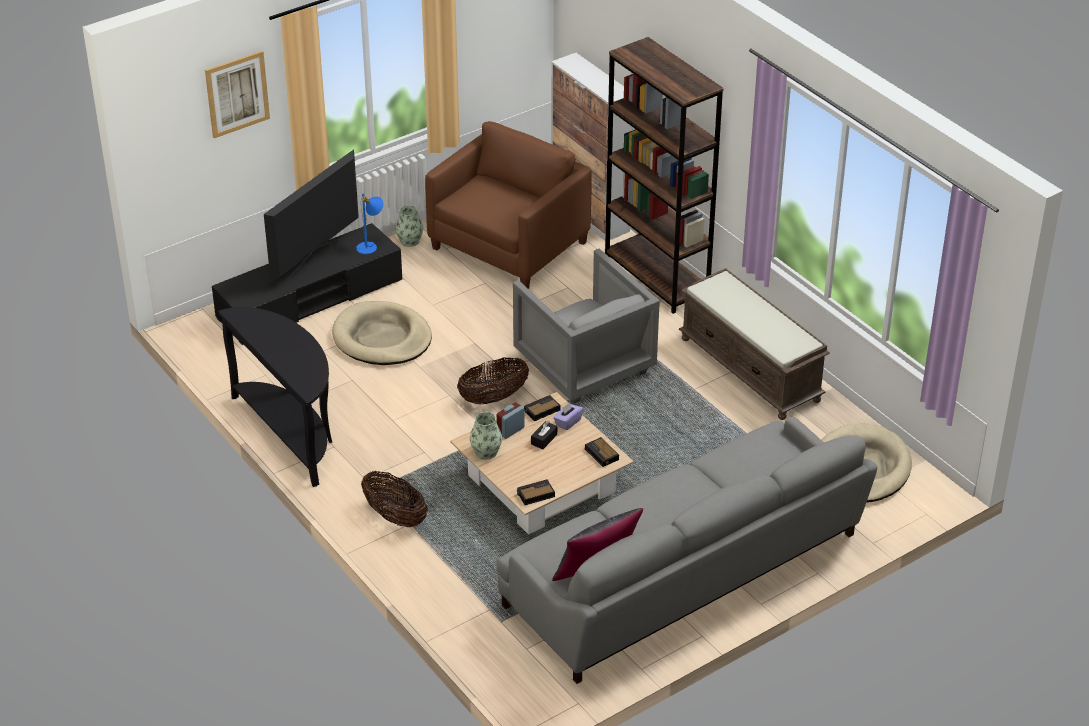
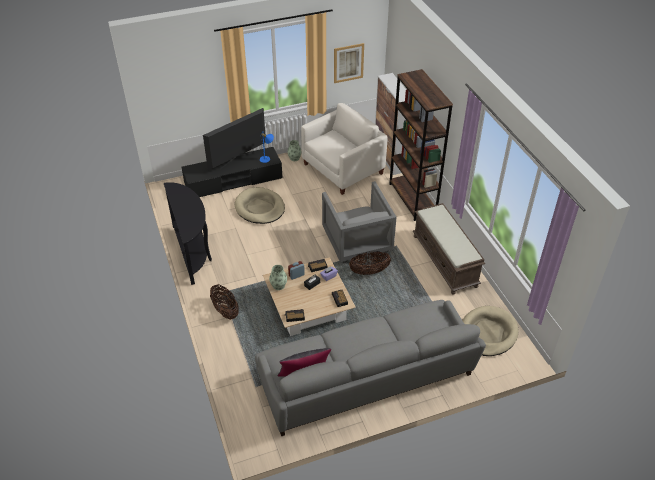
camera: 15 degrees right, 5 degrees up
(237, 94) = (198, 69): picture -> picture (348, 63)
(493, 398) = (302, 251): basket -> basket (369, 271)
(508, 245) = (342, 168): brown armchair -> white armchair

